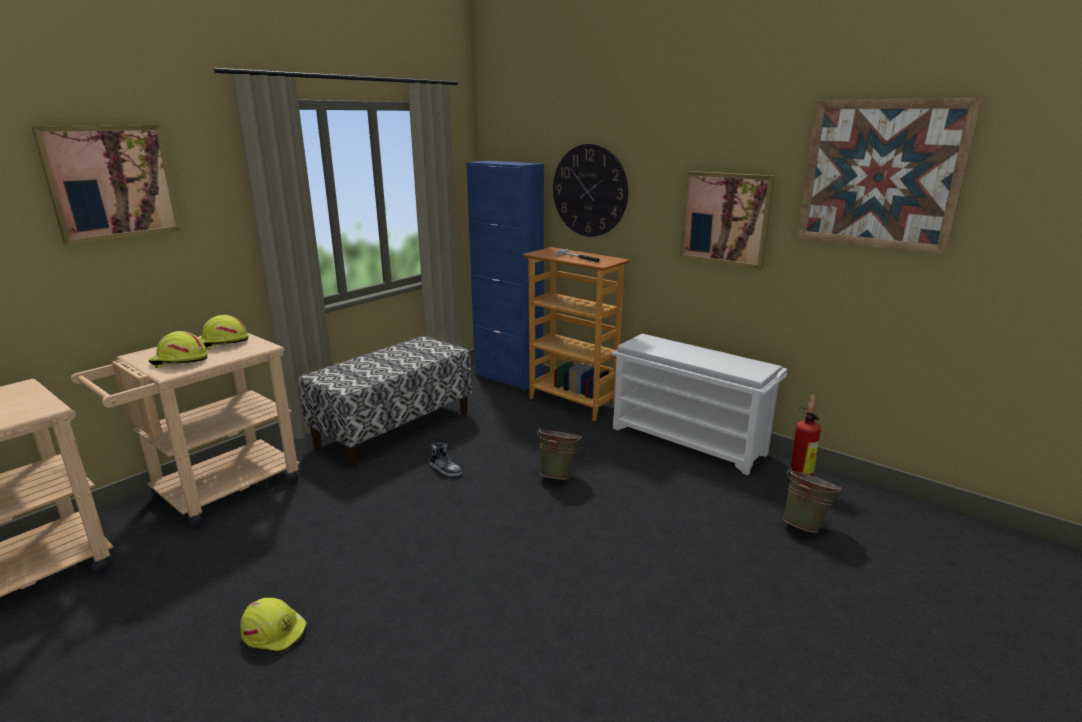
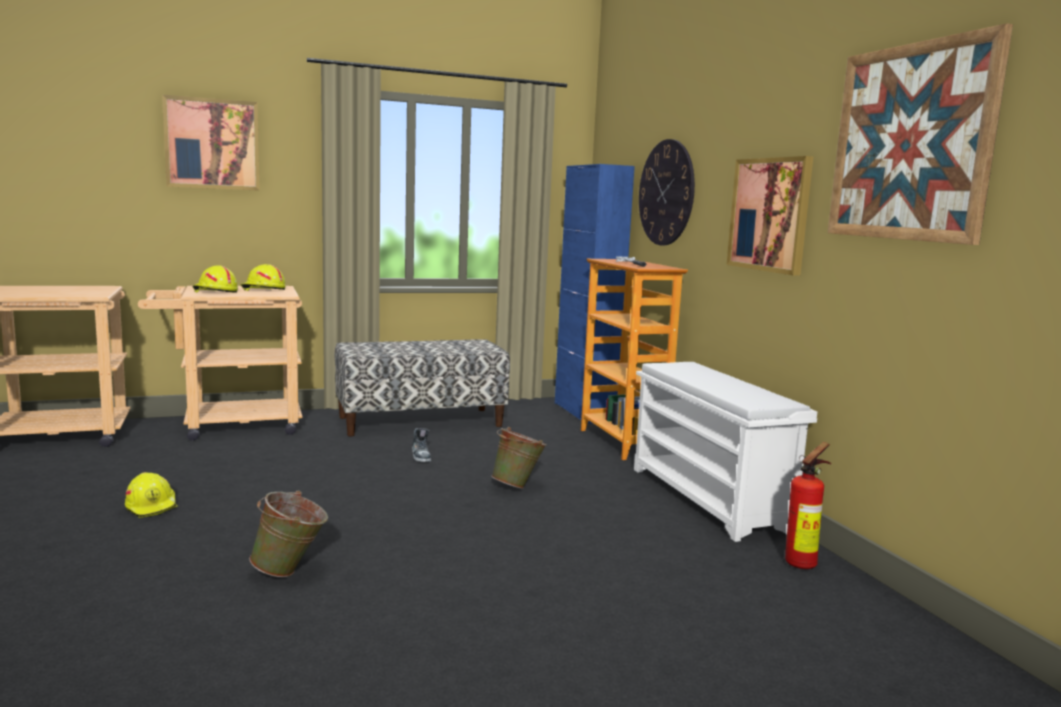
camera: 30 degrees right, 10 degrees down
(805, 525) = (738, 597): green bucket -> green bucket (290, 571)

